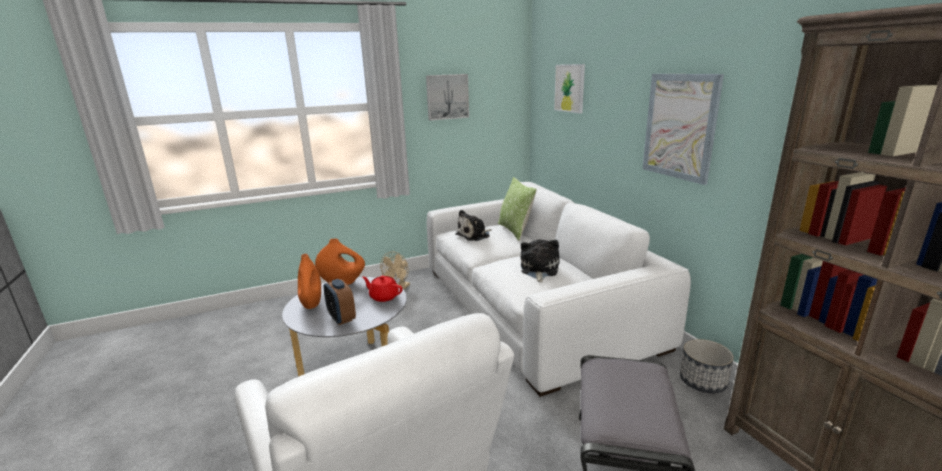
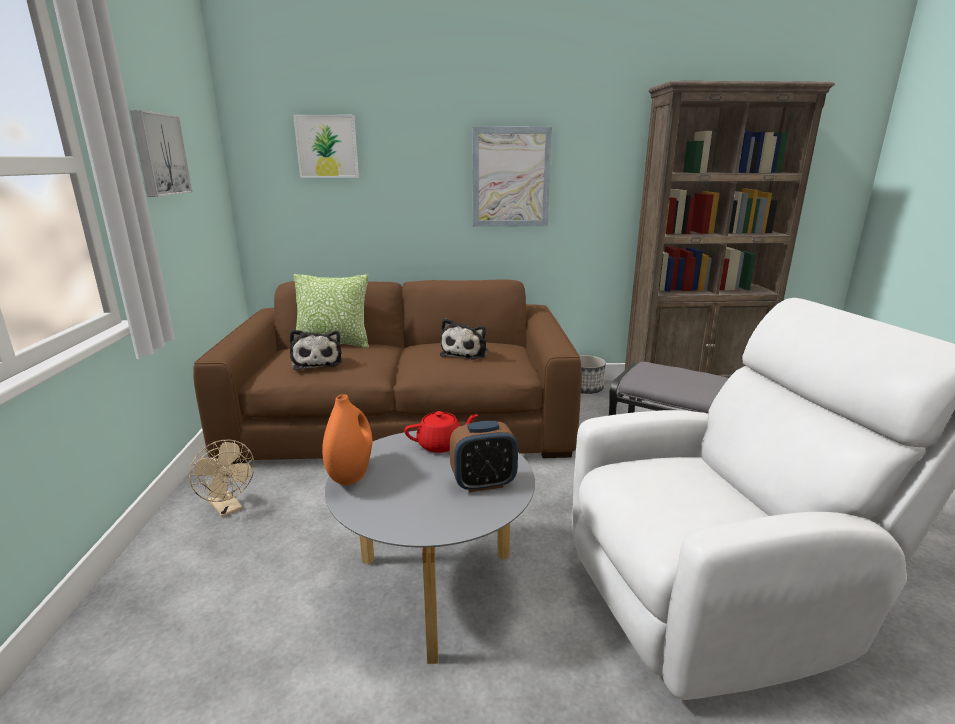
camera: 70 degrees left, 0 degrees up
(312, 303) = (405, 509): orange vase -> none
(383, 296) = (441, 445): red teapot -> red teapot turned 150 degrees counterclockwise
(533, 305) = (404, 419): white sofa -> brown sofa
(538, 270) = (466, 353): plush toy -> plush toy turned 105 degrees counterclockwise

